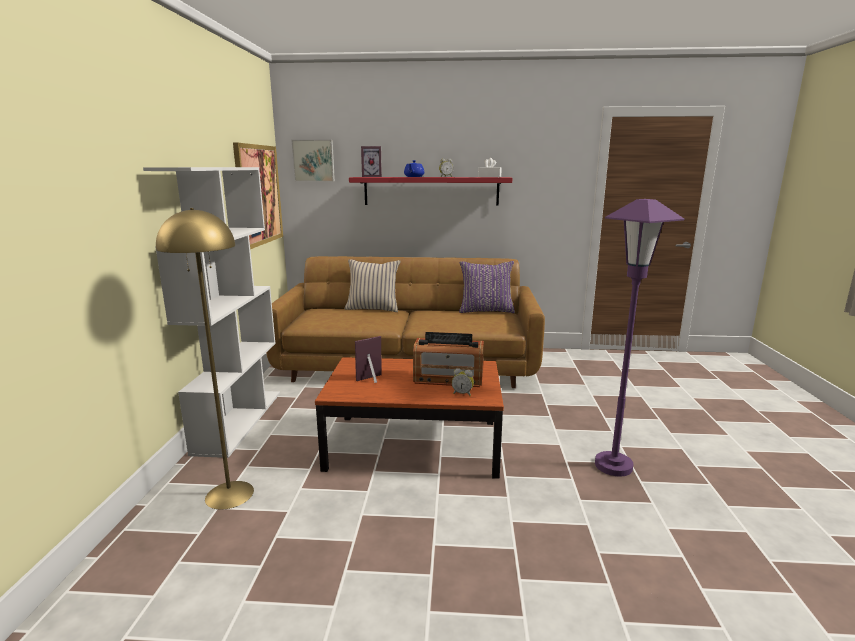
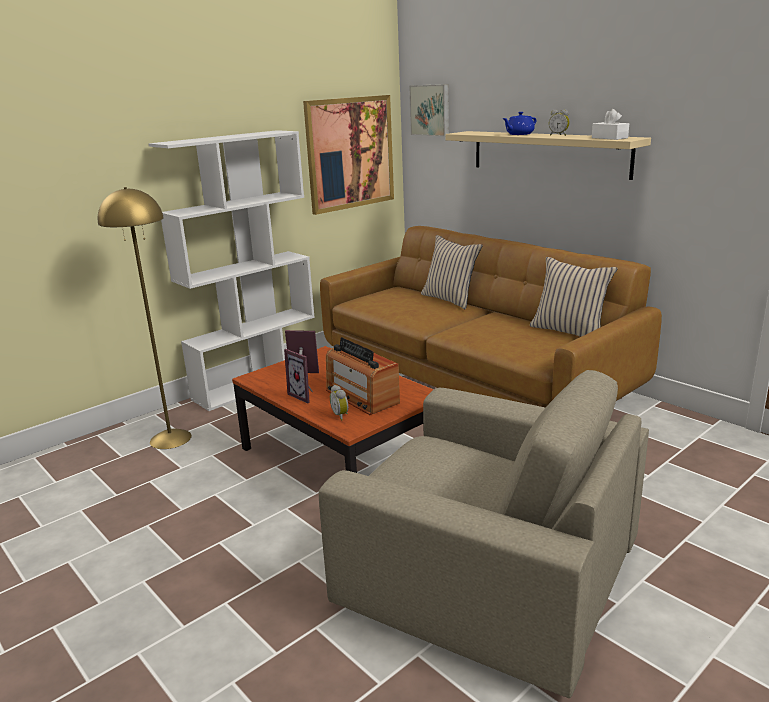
camera: 45 degrees right, 5 degrees up
(372, 177) = (476, 133): picture frame -> picture frame (305, 395)
(431, 191) = (548, 153): red shelf -> beige shelf
(486, 310) = (569, 331): purple pillow -> beige pillow
(613, 466) = (487, 573): purple floor lamp -> beige armchair

